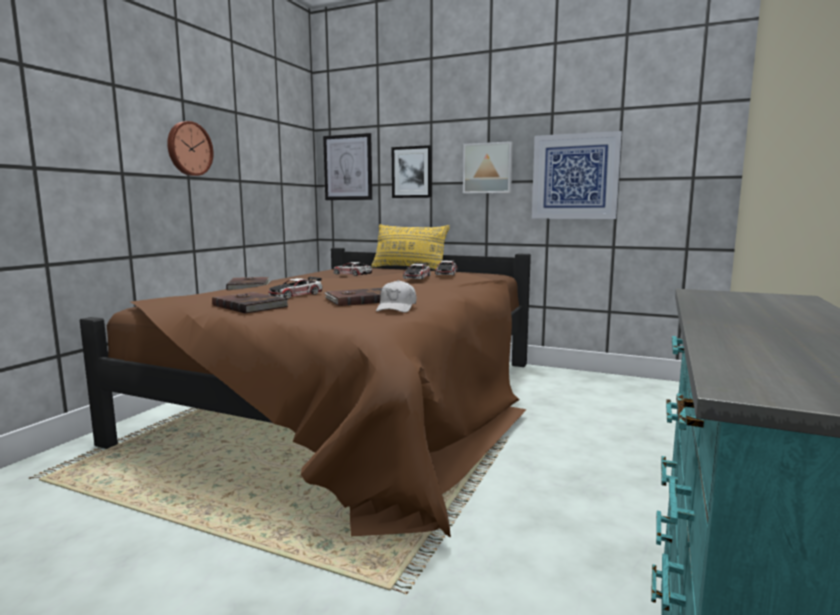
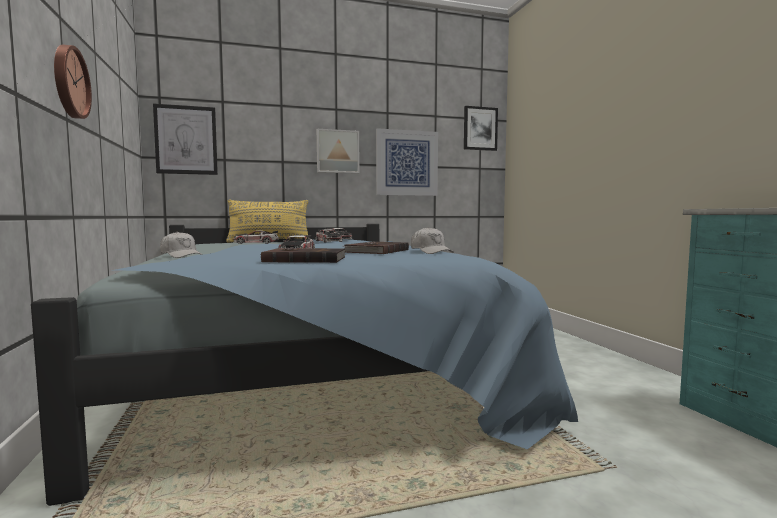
camera: 40 degrees left, 5 degrees down
(249, 286) = (181, 256): brown book -> white cap
(360, 402) = (307, 368): brown bed -> blue bed
(412, 172) = (263, 150): picture -> picture (480, 128)

